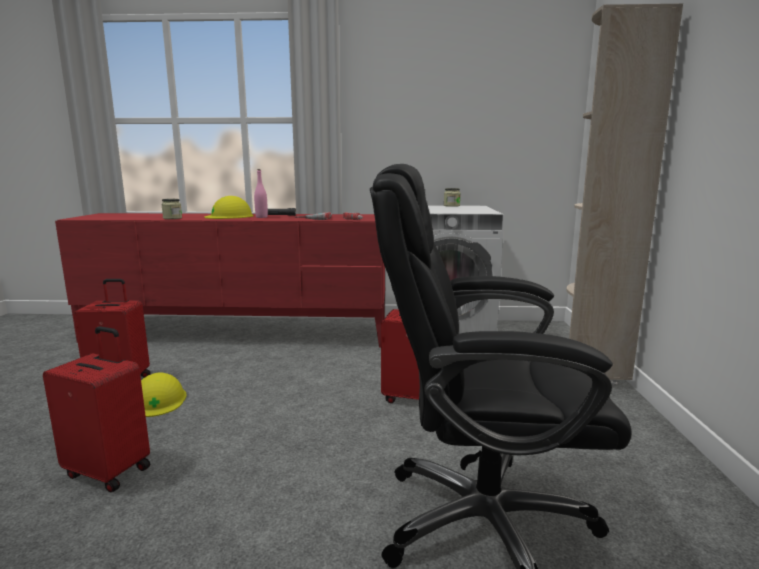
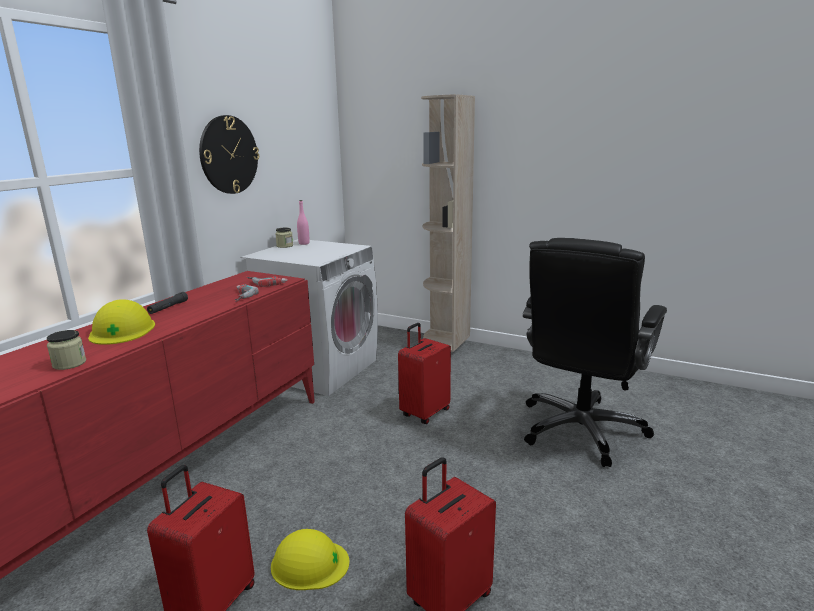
camera: 65 degrees left, 5 degrees up
(261, 217) = (170, 316): pink bottle -> pink bottle (304, 243)
(404, 112) = (229, 155): none -> wall clock

